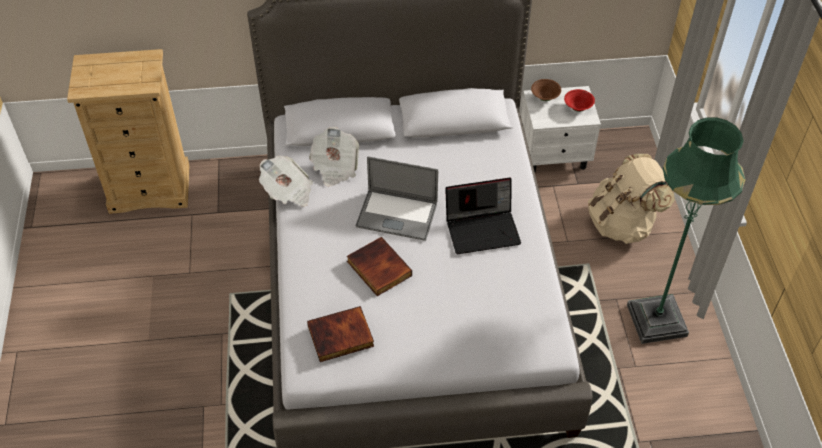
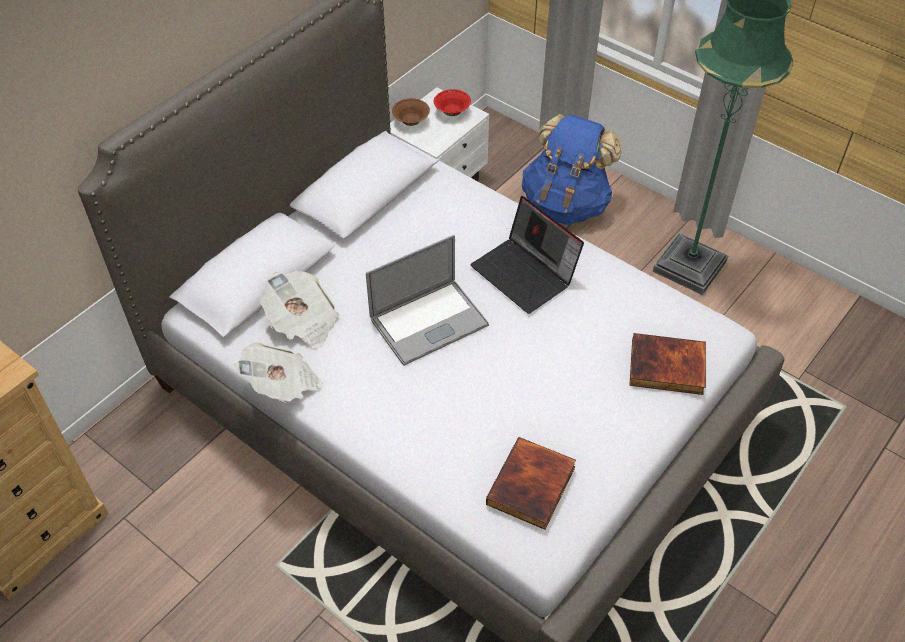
camera: 45 degrees left, 0 degrees up
(378, 269) = (480, 388): book -> book (666, 368)
(483, 229) = (526, 274): laptop -> laptop turned 105 degrees clockwise
(622, 223) = (566, 204): beige backpack -> blue backpack

